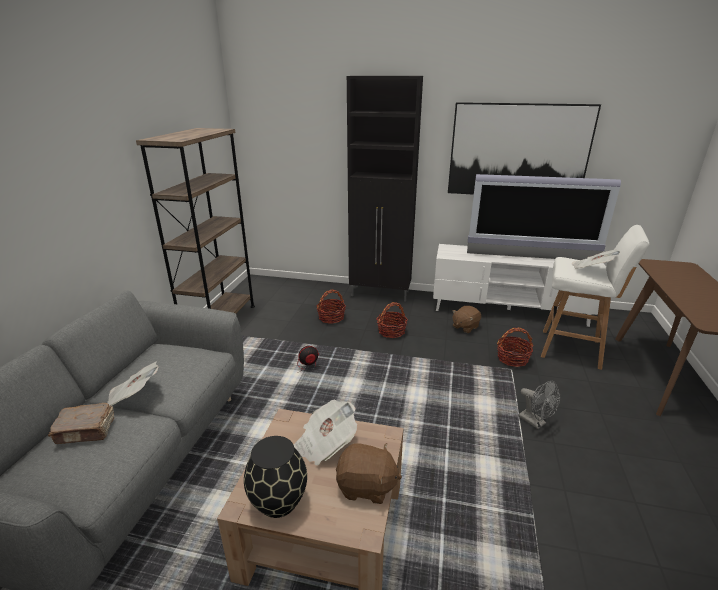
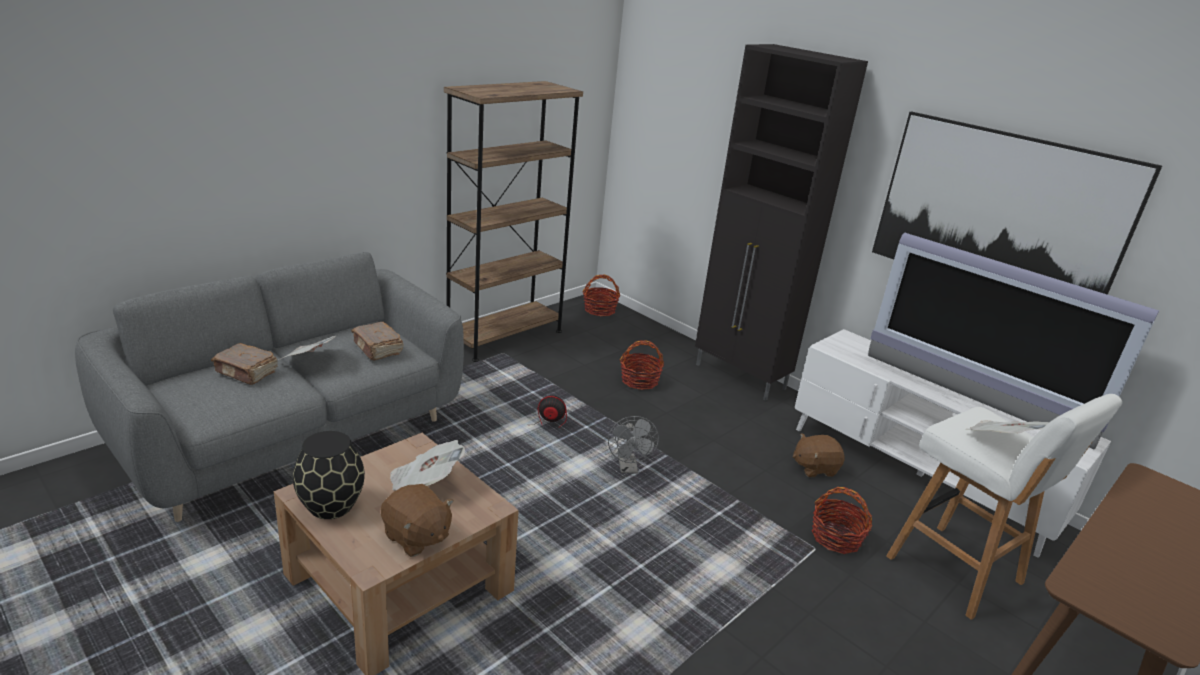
camera: 30 degrees right, 0 degrees up
(182, 363) = (377, 349): none -> brown book
(391, 331) = (699, 429): basket -> basket (600, 310)
(535, 422) = (766, 623): grey fan -> grey fan (628, 468)

